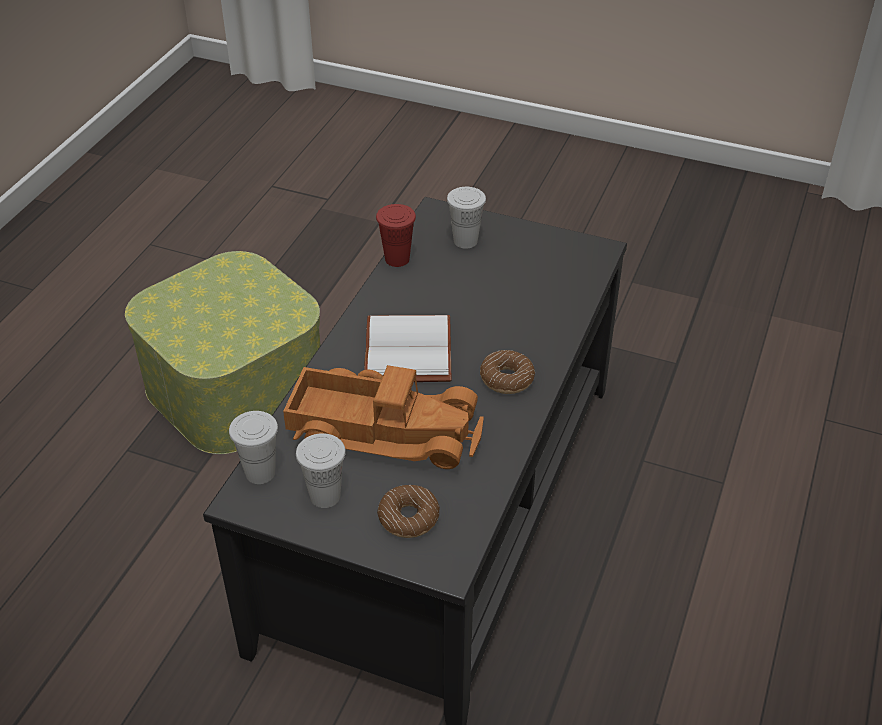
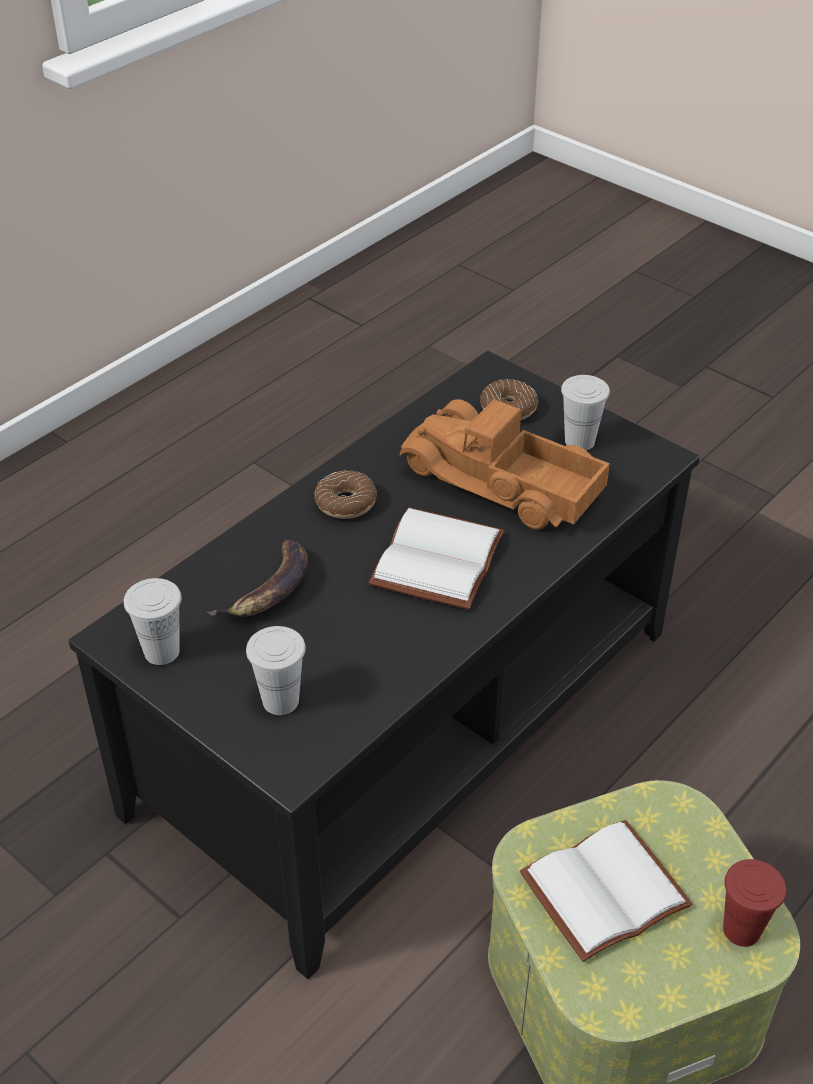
camera: 160 degrees left, 0 degrees up
(247, 310) = (604, 887): none -> white book
(260, 473) = (638, 475): white cup -> white cup (162, 652)
(397, 259) = (391, 696): red cup -> red cup (741, 930)
(519, 301) = (269, 589): none -> banana

